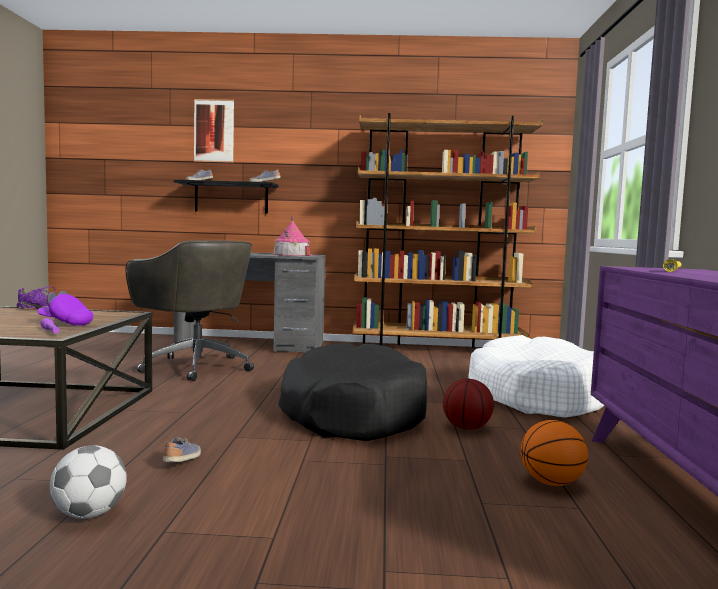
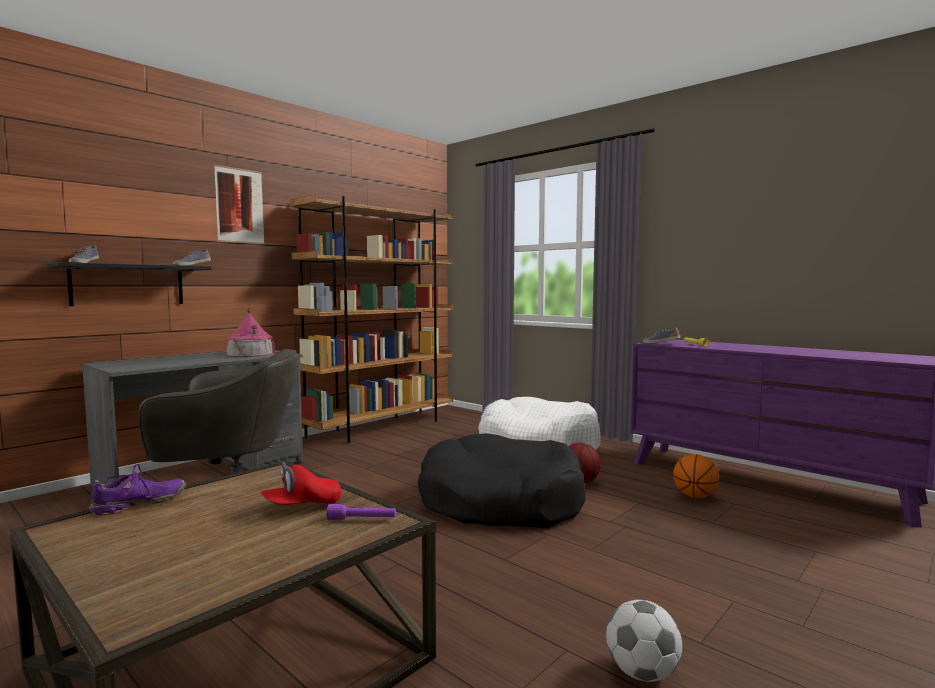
camera: 50 degrees left, 0 degrees up
(65, 323) = (302, 506): purple cap -> red cap
(183, 460) = (543, 597): shoe -> shoe (661, 343)
(214, 131) = (93, 190): picture -> picture (239, 206)

